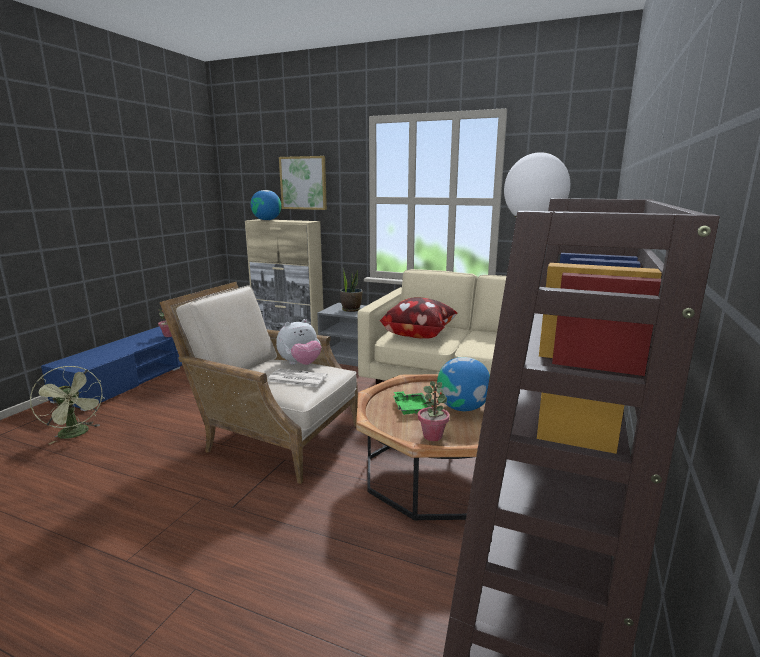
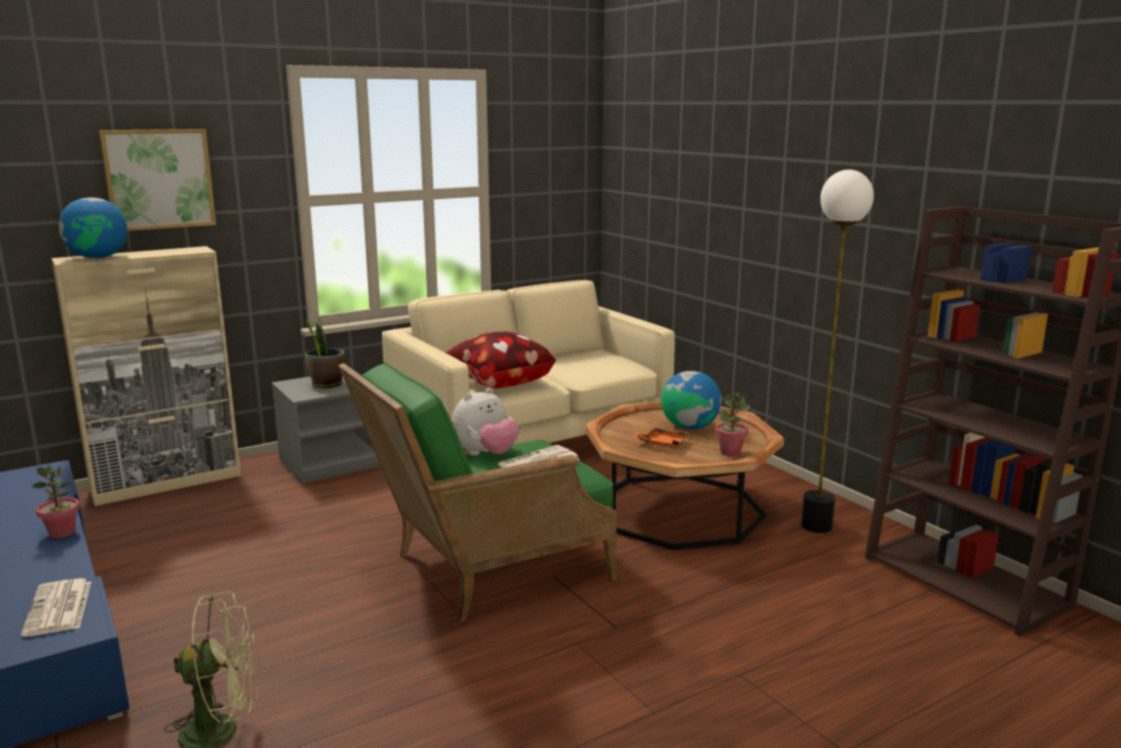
camera: 55 degrees left, 0 degrees up
(100, 357) = (59, 609): none -> newspaper
(272, 436) = (485, 570): beige armchair -> green armchair
(300, 364) = (485, 454): plush toy -> plush toy turned 45 degrees clockwise
(410, 408) = (662, 444): green tray -> orange tray

